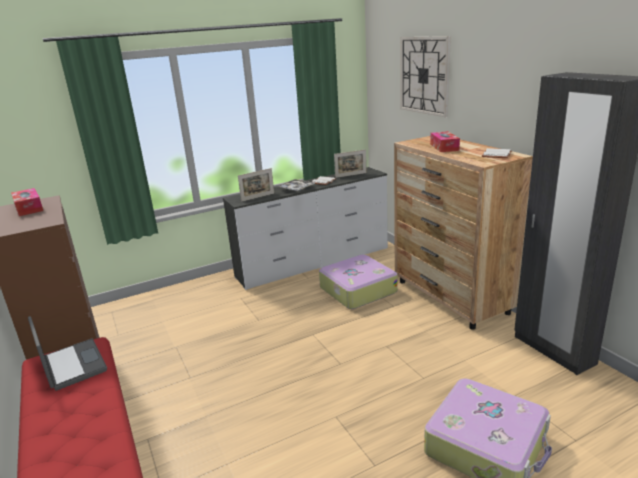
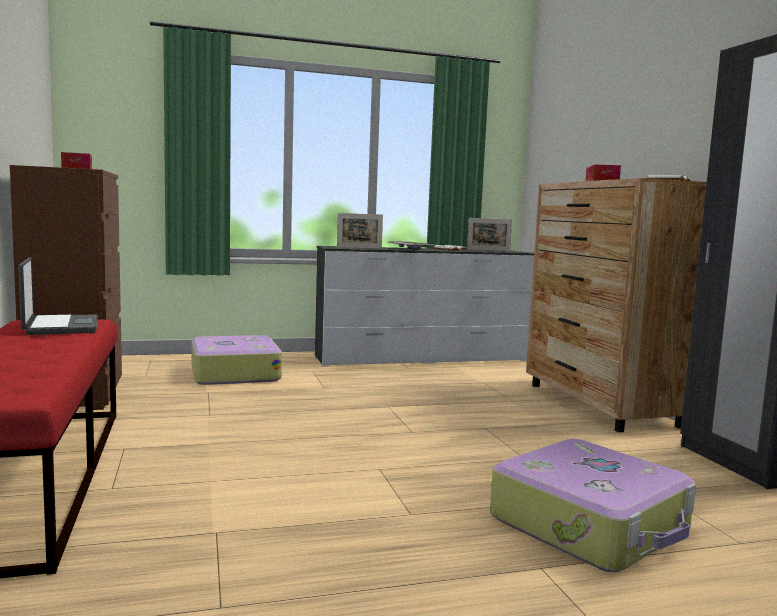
camera: 10 degrees right, 15 degrees down
(357, 290) = (469, 384): suitcase -> suitcase (234, 373)
(424, 75) = (592, 117): wall clock -> none

